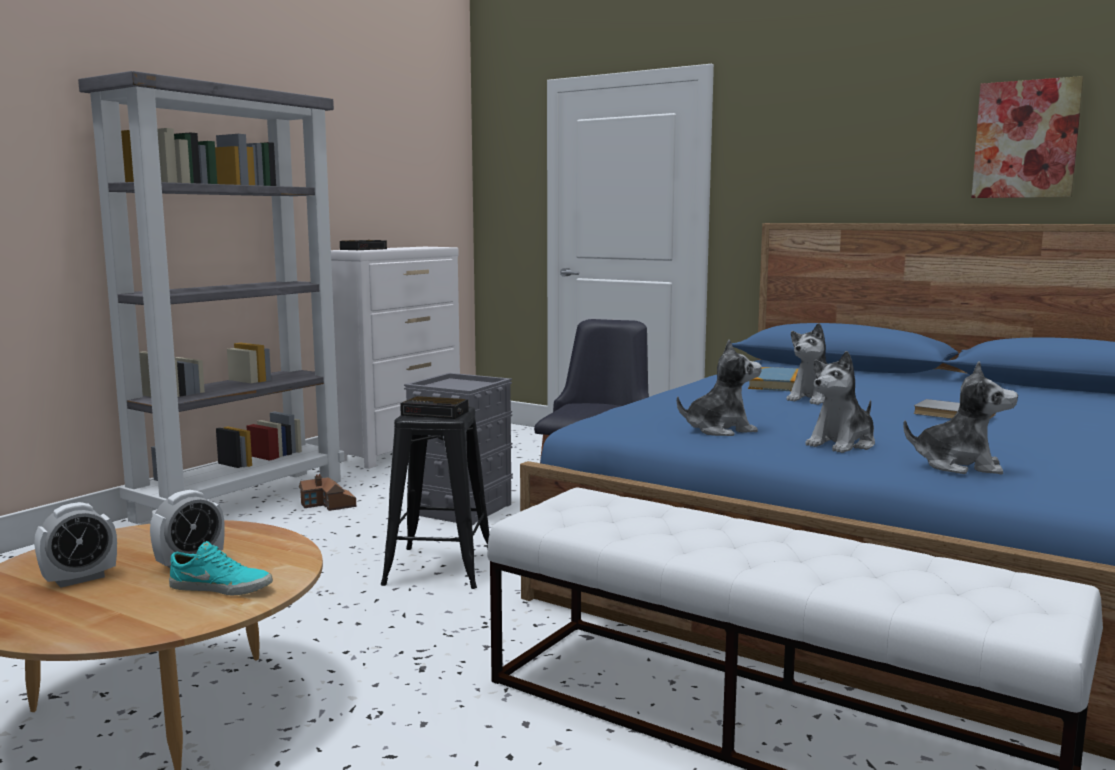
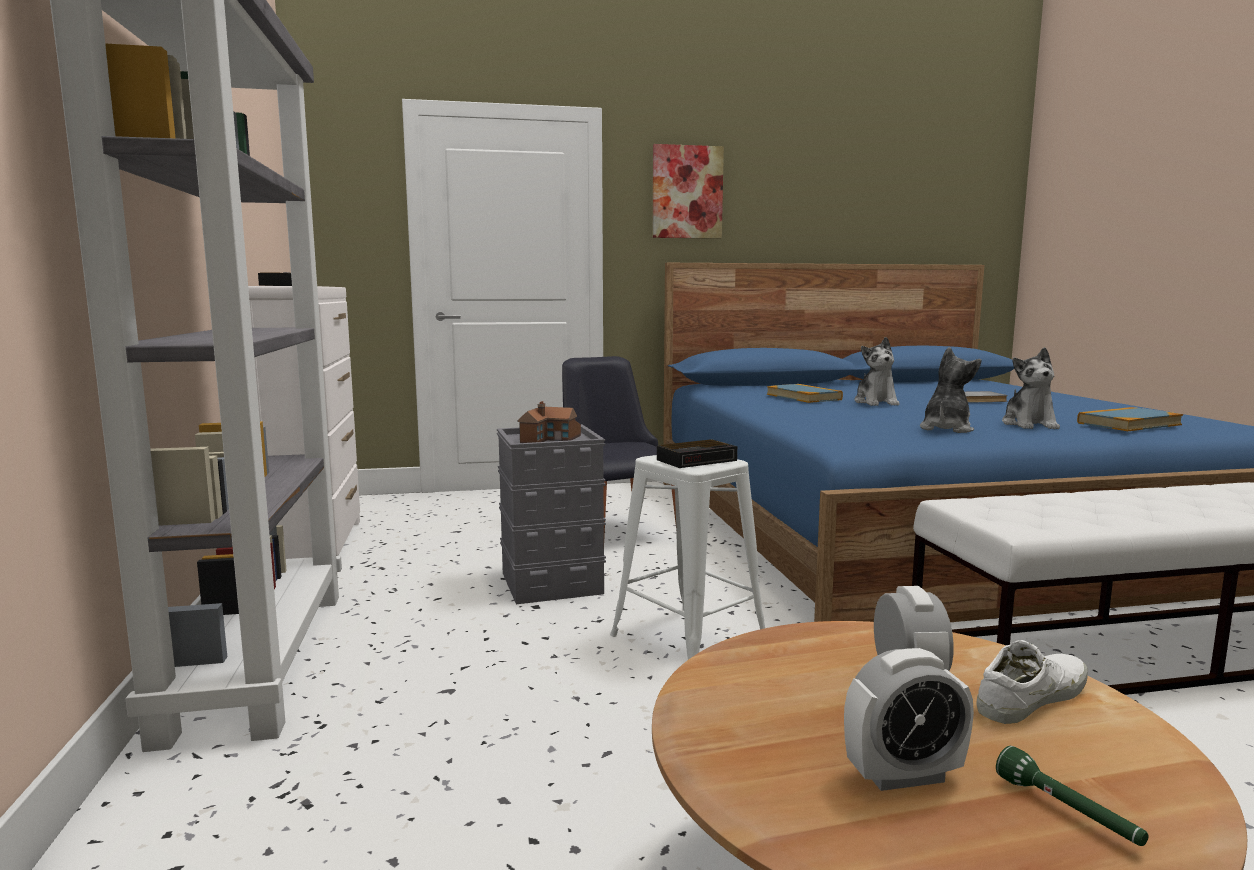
camera: 45 degrees left, 0 degrees up
(70, 612) = (1068, 813): none -> green flashlight
(80, 579) = (903, 775): alarm clock -> alarm clock turned 75 degrees clockwise
(222, 587) = (1029, 696): turquoise shoe -> white shoe
(328, 505) = (399, 626): toy house -> toy house (550, 439)
(439, 567) = (687, 640): black stool -> white stool
(959, 466) = (1128, 424): plush toy -> book
(1025, 139) = (856, 201): picture -> picture (687, 192)

